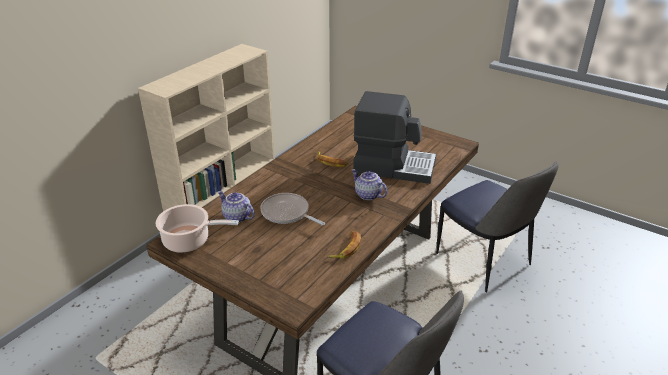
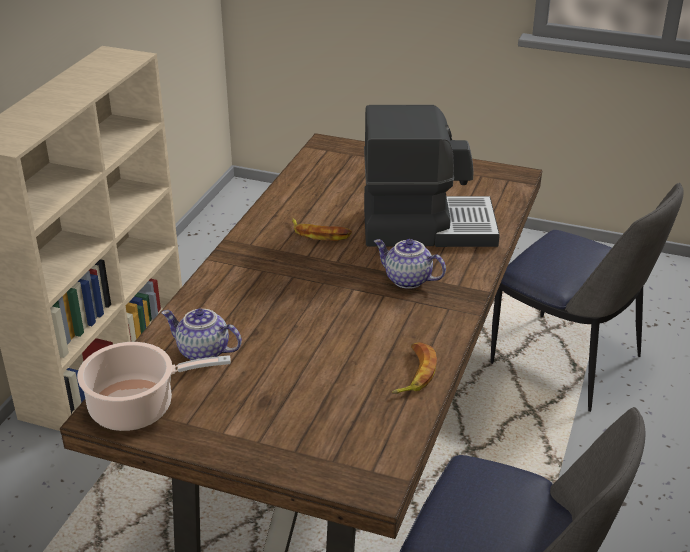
camera: 15 degrees left, 0 degrees up
(287, 213) = (288, 332): frying pan -> none

